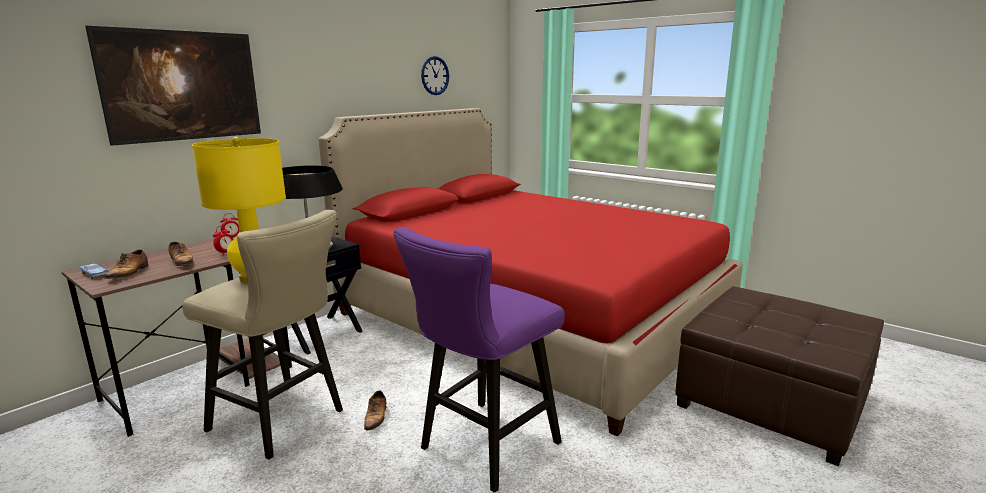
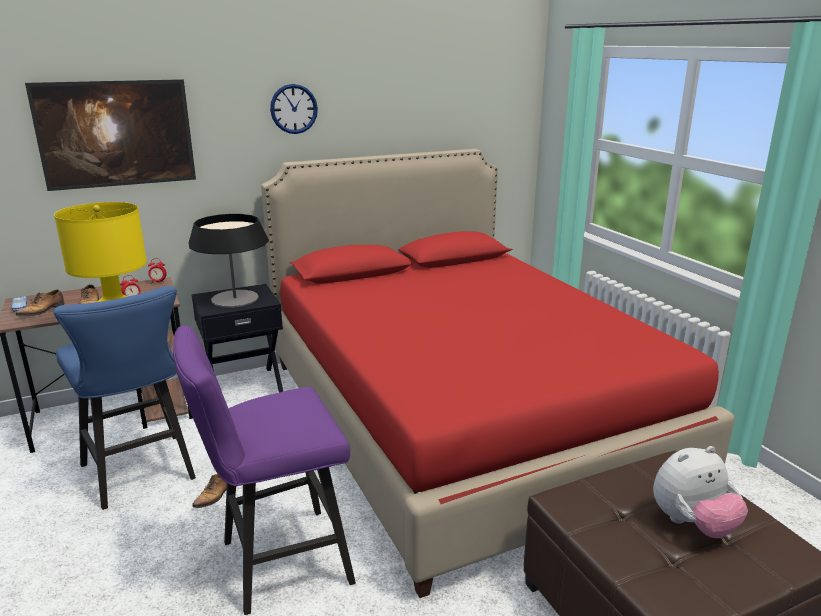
camera: 25 degrees right, 5 degrees up
(283, 422) = (142, 475): beige stool -> blue stool
(435, 75) = (422, 111): wall clock -> wall clock (294, 109)
(792, 319) = (692, 524): none -> plush toy

